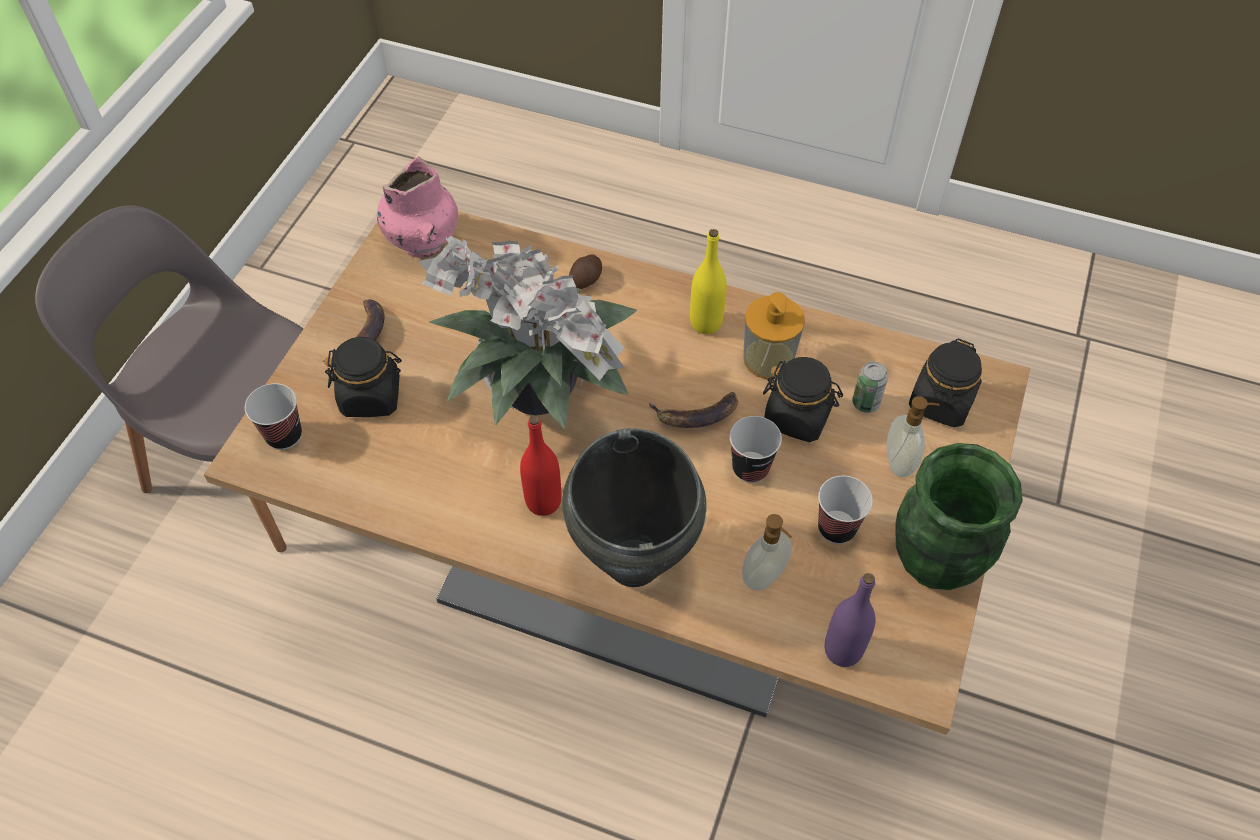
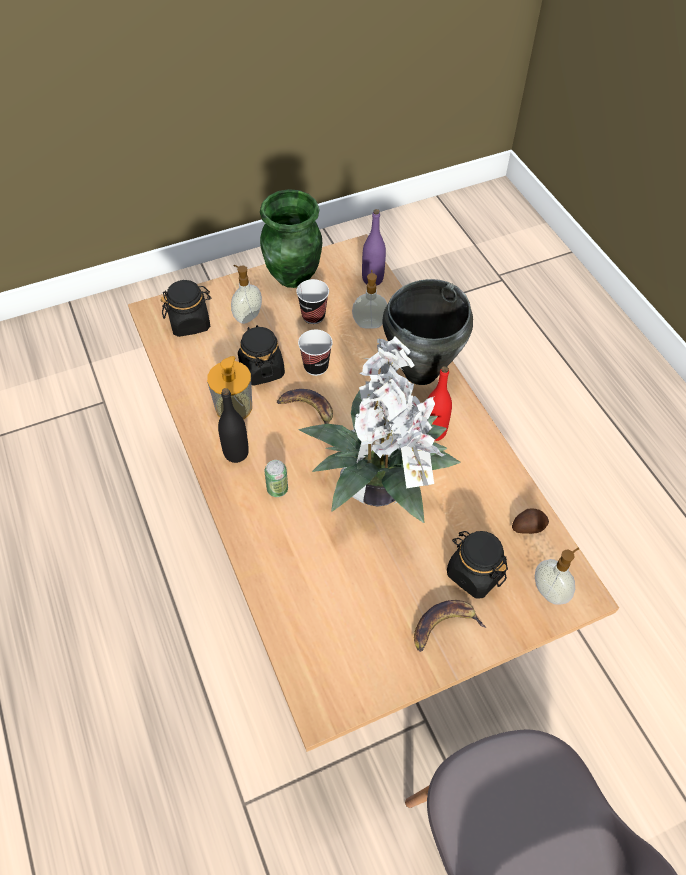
camera: 135 degrees left, 0 degrees up
(284, 436) = (550, 591): cup -> soap dispenser
(422, 243) = (333, 673): pink vase -> none
(587, 279) = (263, 541): potato -> potato (528, 526)
(706, 323) = (236, 453): yellow bottle -> black bottle
(865, 403) = (222, 350): can -> can (277, 489)

